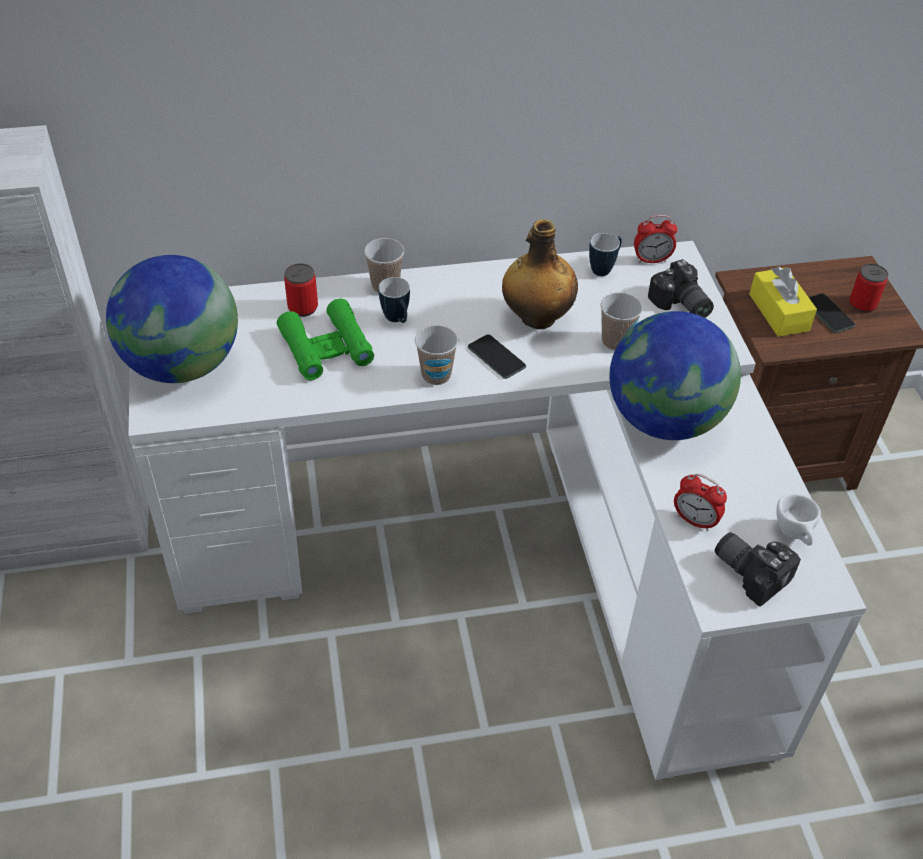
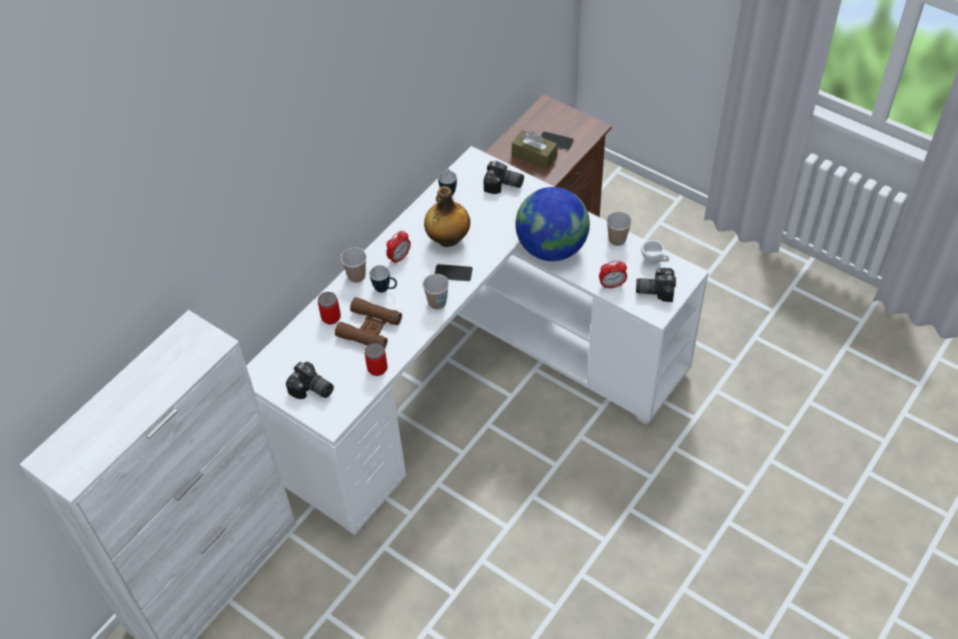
camera: 40 degrees left, 5 degrees up
(182, 365) = (311, 390): globe -> camera
(326, 348) = (369, 328): green binoculars -> brown binoculars
(615, 341) = (496, 225): cup -> cup (617, 240)
(651, 260) = (464, 170): alarm clock -> alarm clock (399, 257)
(779, 312) = (534, 156): yellow tissue box -> brown tissue box
(862, 304) = (565, 125): can -> can (377, 368)

